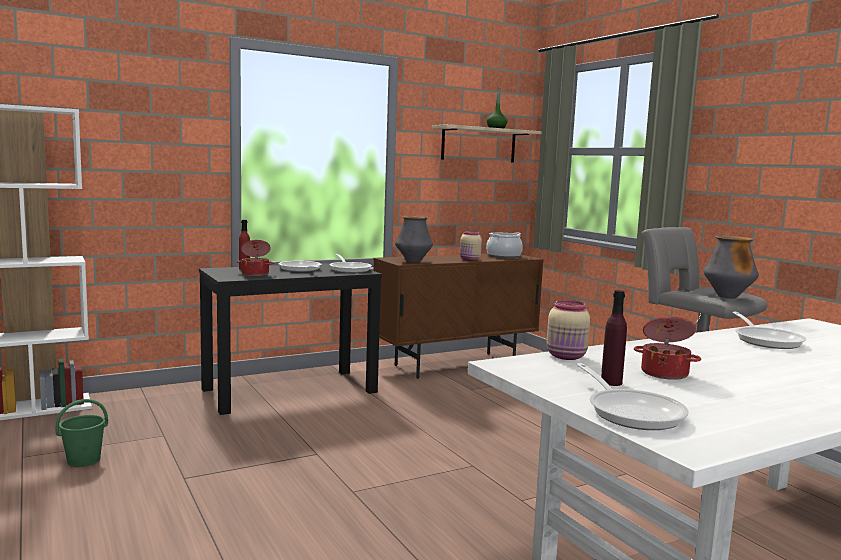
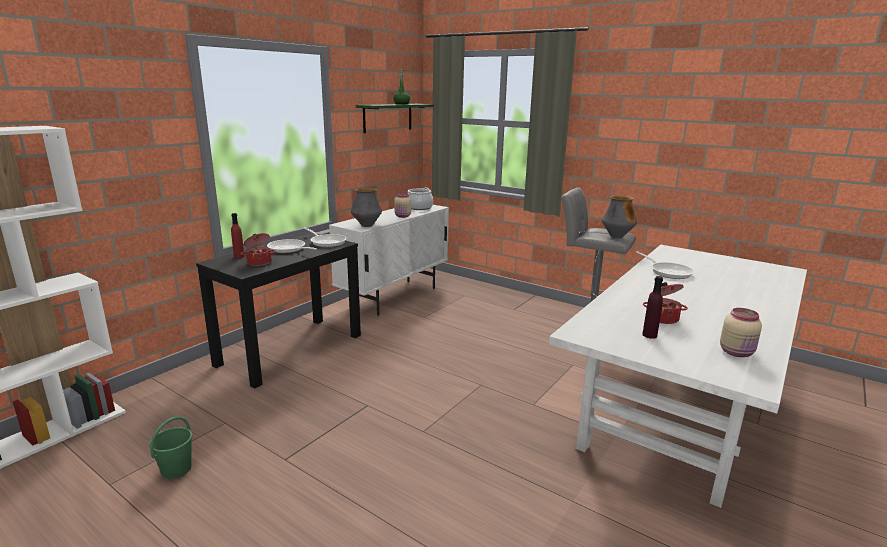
camera: 25 degrees left, 10 degrees up
(455, 365) = (394, 297): brown cabinet -> white cabinet
(479, 144) = (388, 117): beige shelf -> green shelf
(567, 356) = (596, 315): beige jar -> beige jar (737, 352)
(631, 412) = (693, 361): frying pan -> none

